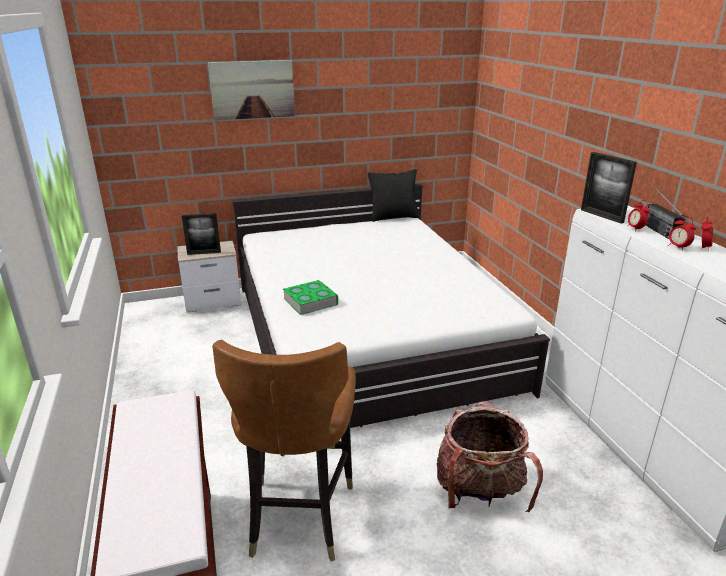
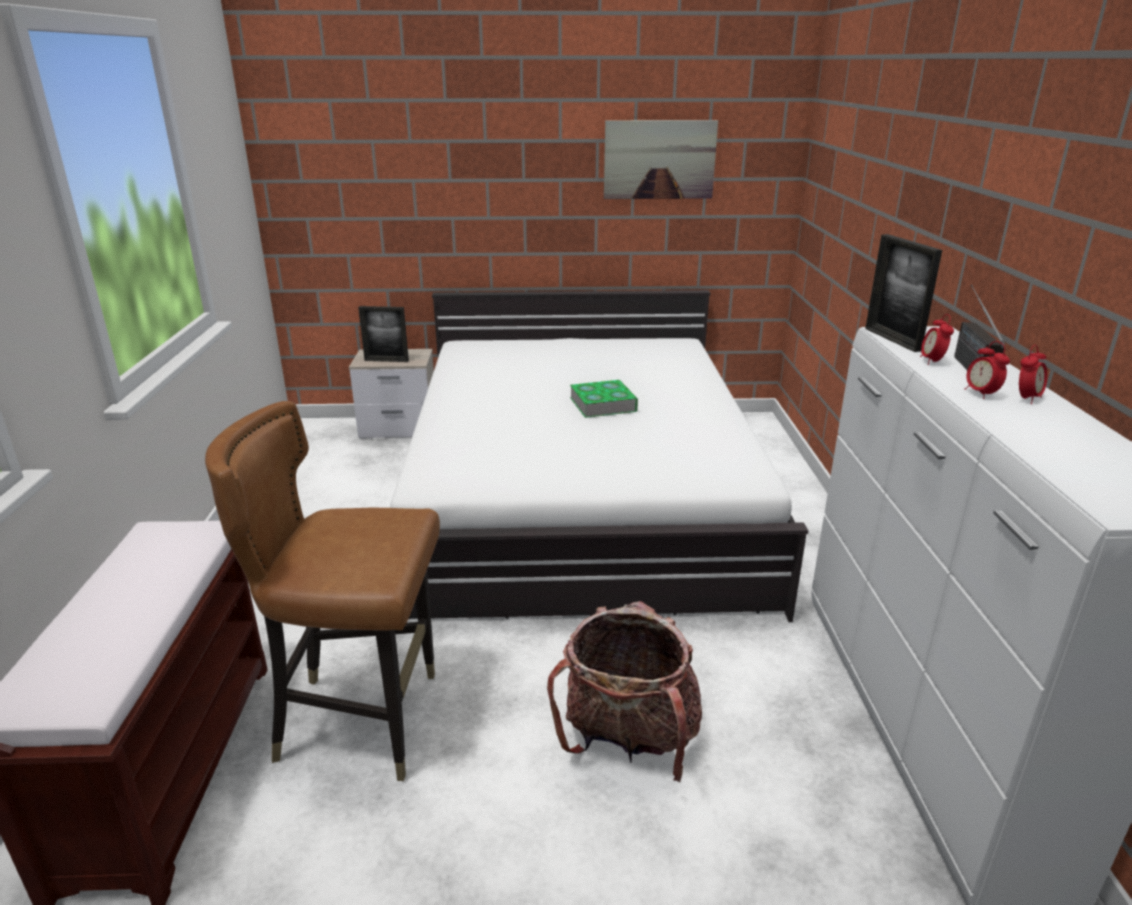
camera: 15 degrees right, 0 degrees up
(252, 89) = (466, 140): picture -> picture (659, 159)
(299, 516) = (362, 720): brown chair -> brown chair turned 75 degrees clockwise
(310, 301) = (471, 433): book -> book (603, 404)
(393, 217) = (662, 336): black pillow -> none

